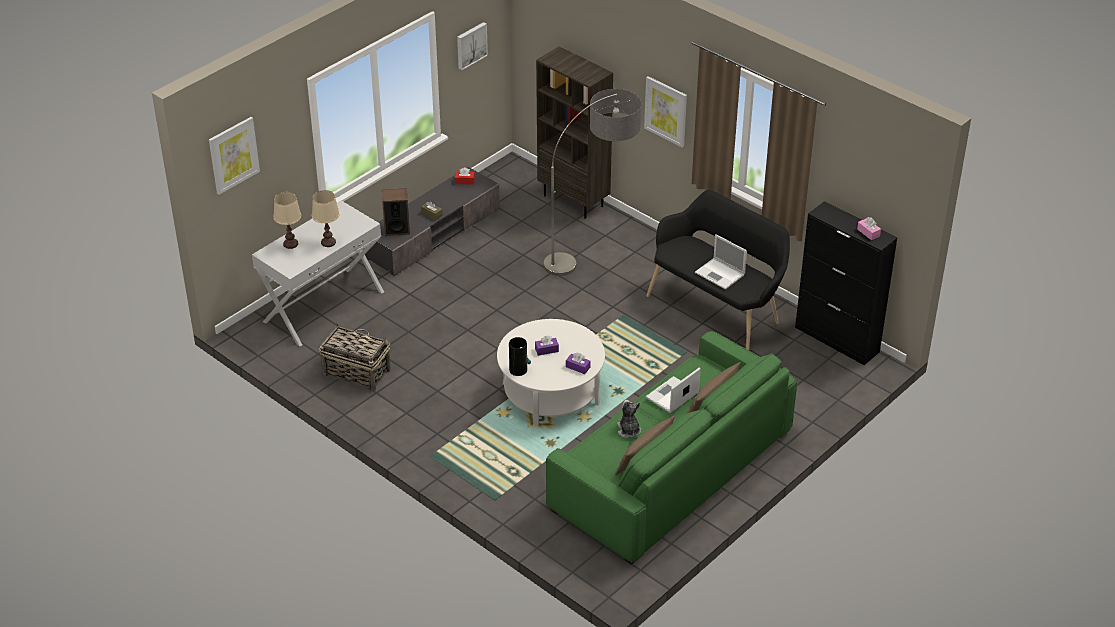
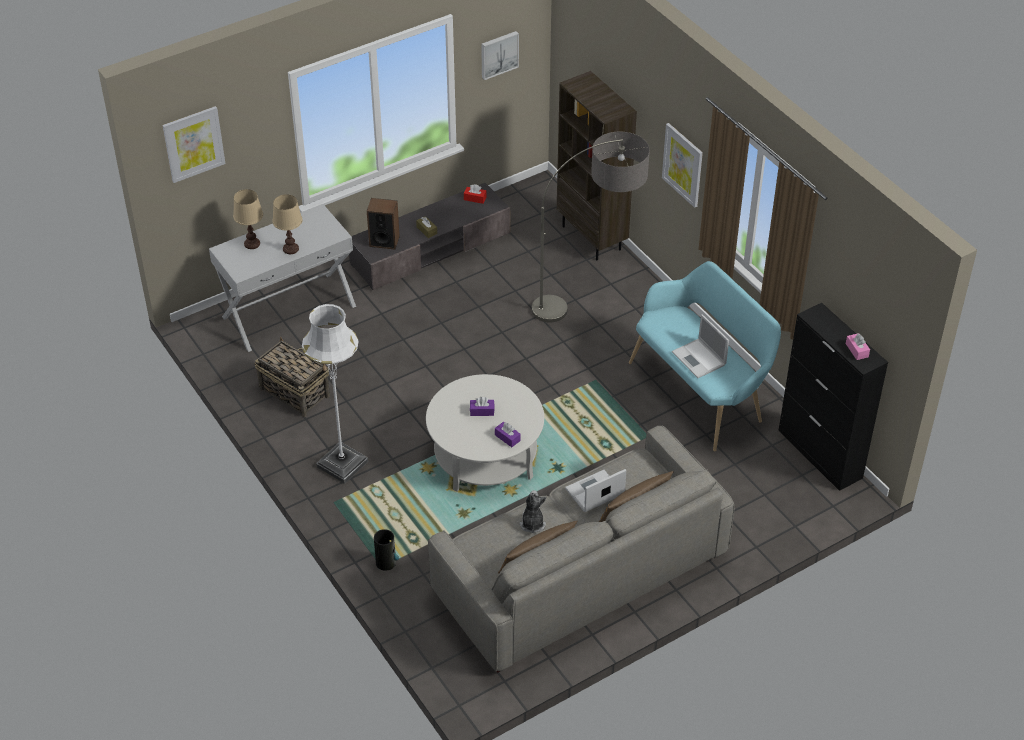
camera: 15 degrees right, 5 degrees up
(425, 423) = (342, 464): none -> white floor lamp
(518, 370) = (443, 428): vase -> vase (386, 562)
(671, 471) = (580, 572): green sofa -> grey sofa
(717, 308) = (701, 391): black bench -> turquoise bench

